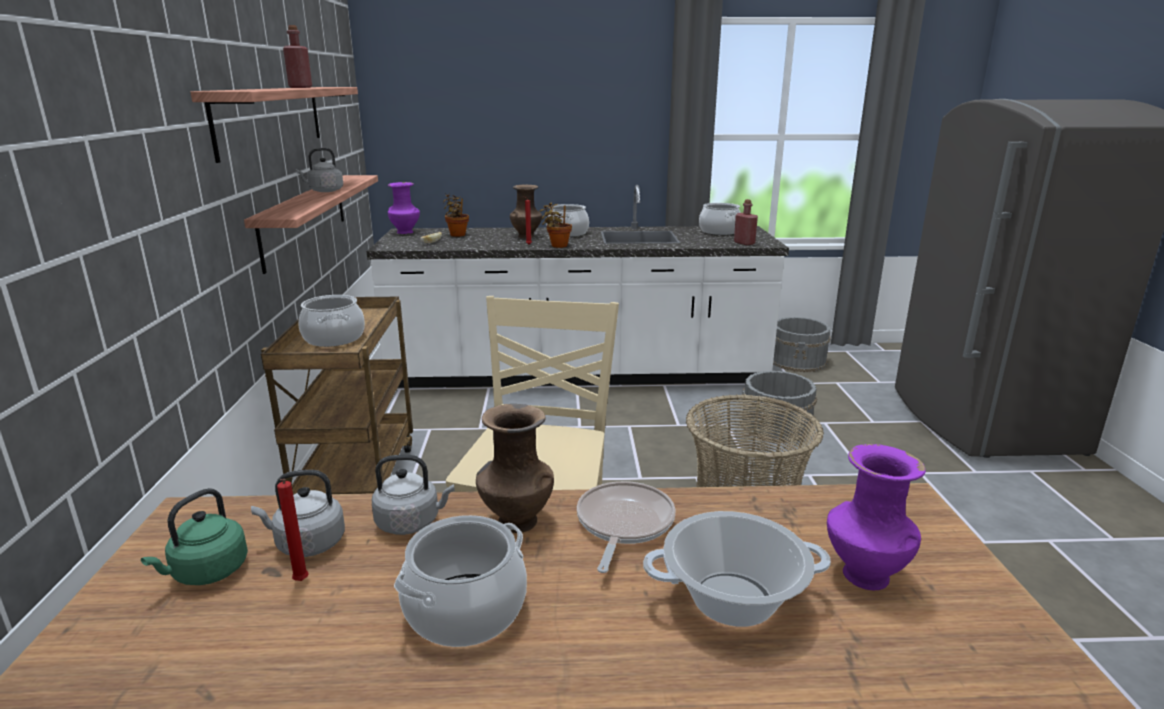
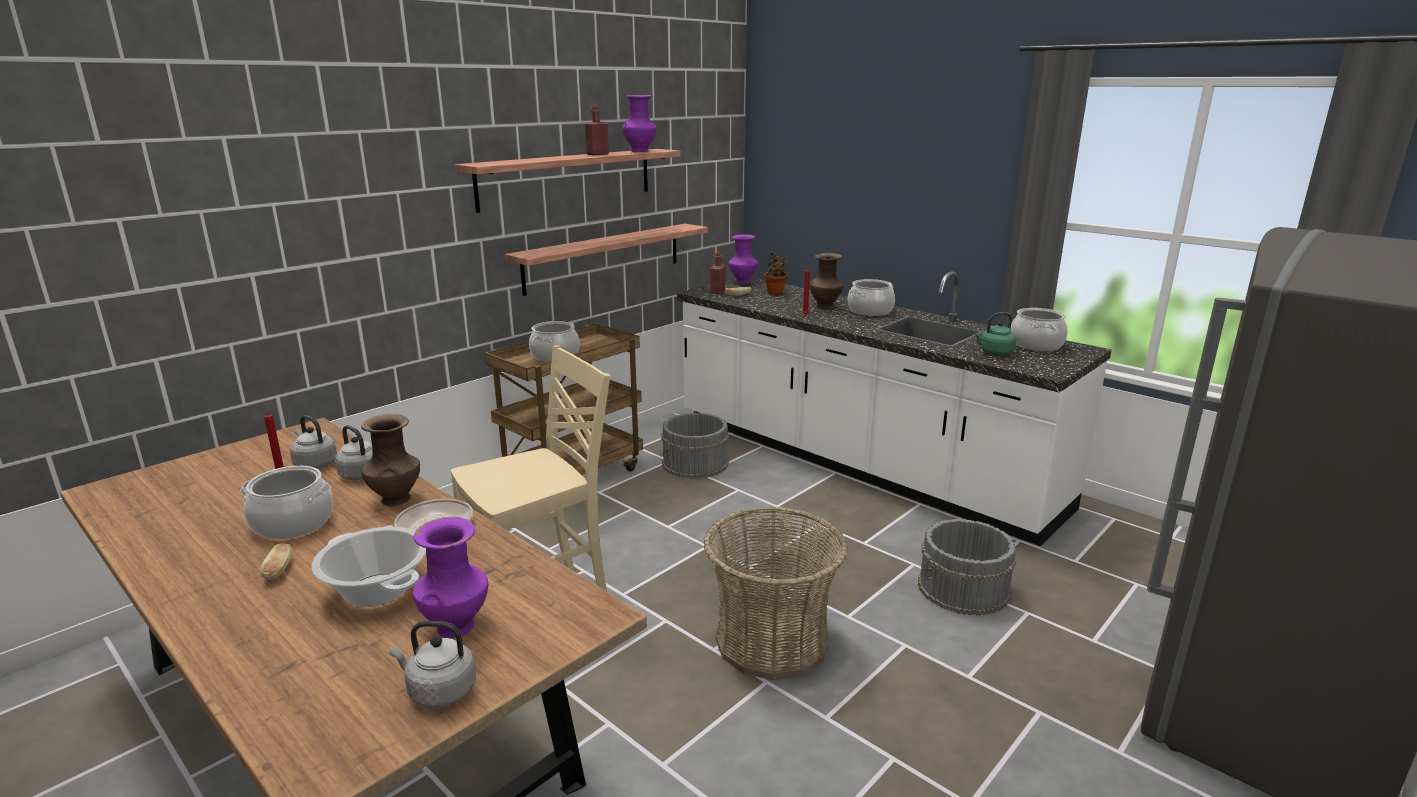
camera: 45 degrees right, 0 degrees up
(207, 573) = (268, 457): green kettle -> green kettle (994, 353)
(324, 191) = (619, 237): grey kettle -> grey kettle (439, 691)
(327, 87) = (640, 151): none -> purple vase
(557, 246) = (825, 321): potted plant -> none
(590, 658) = (279, 570): none -> bread
(744, 243) = (1022, 364): red bottle -> red bottle (717, 292)
(798, 360) = (1133, 541): grey bucket -> grey bucket (695, 463)

